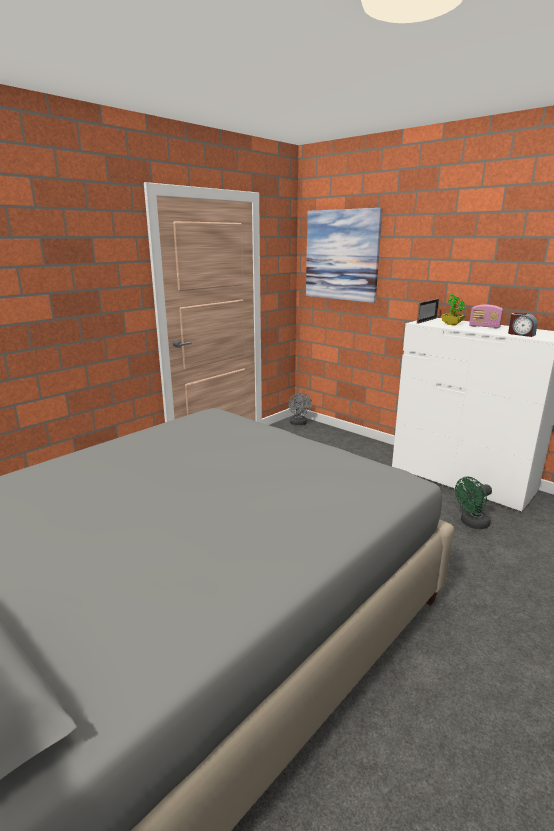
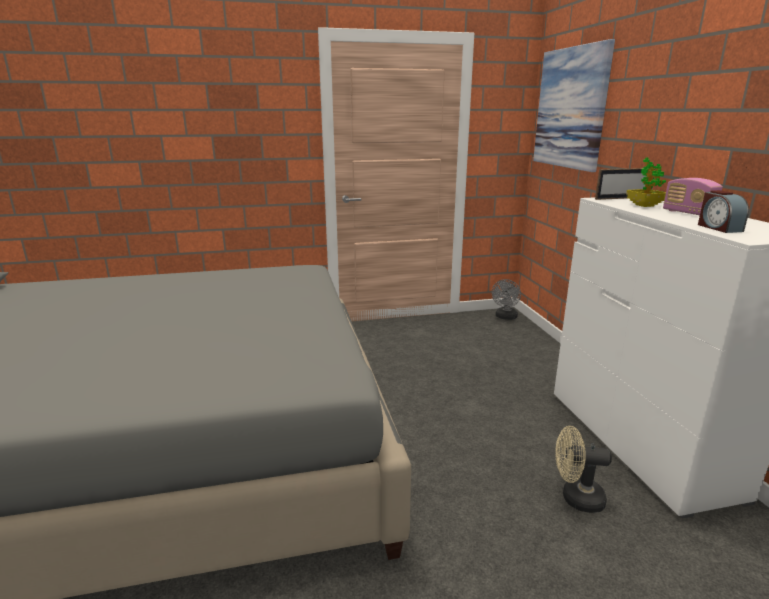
camera: 35 degrees right, 0 degrees up
(471, 523) = (576, 498): green fan -> beige fan

